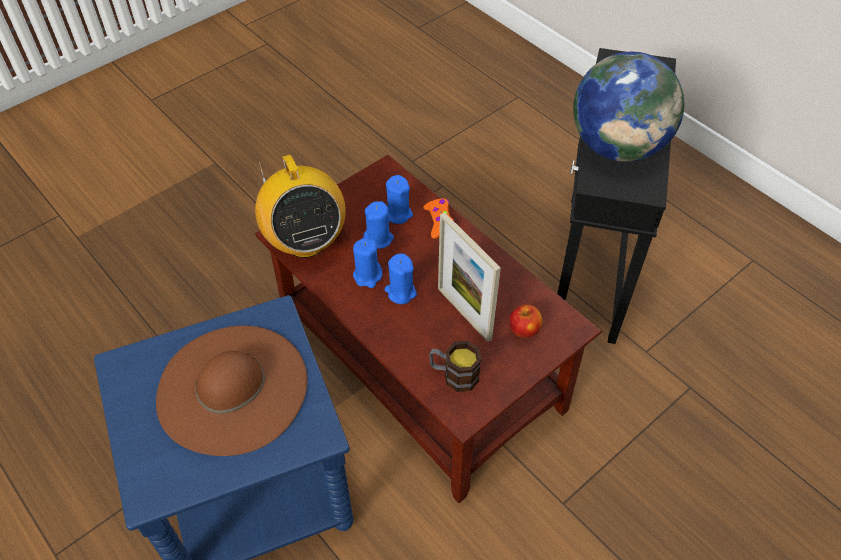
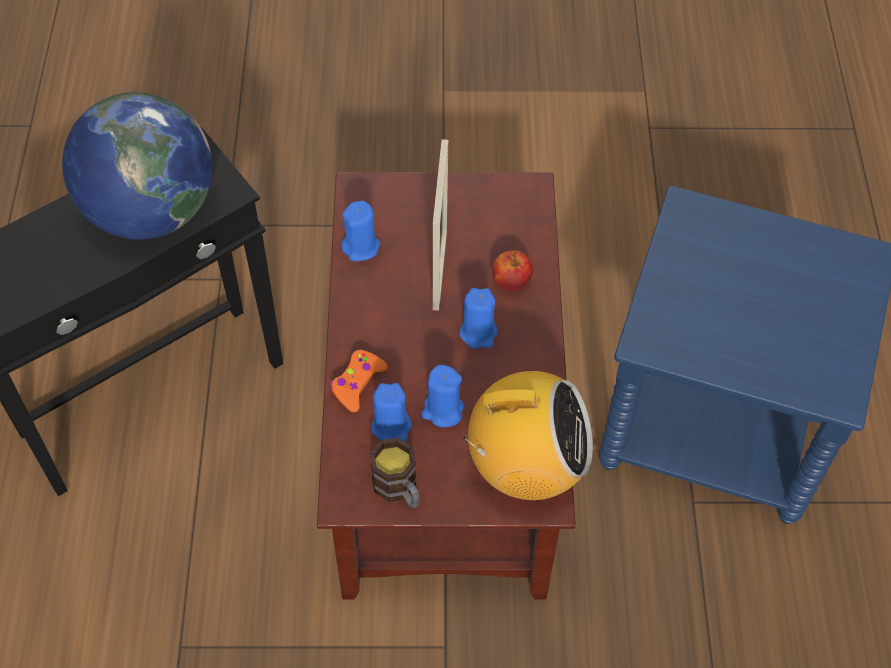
camera: 140 degrees left, 5 degrees up
(232, 388) = (739, 298): brown hat -> none
(305, 241) = (526, 467): radio -> radio turned 75 degrees clockwise
(367, 276) = (495, 374): blue candle -> blue candle (361, 247)
(454, 375) = (506, 224): mug -> mug (399, 489)
(524, 330) = (403, 217): apple -> apple (511, 282)

